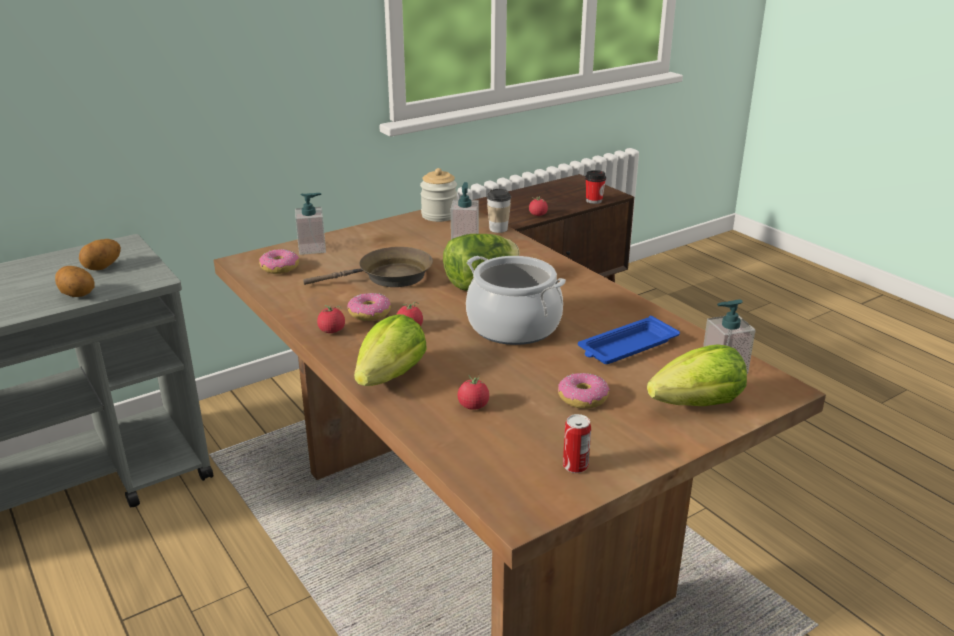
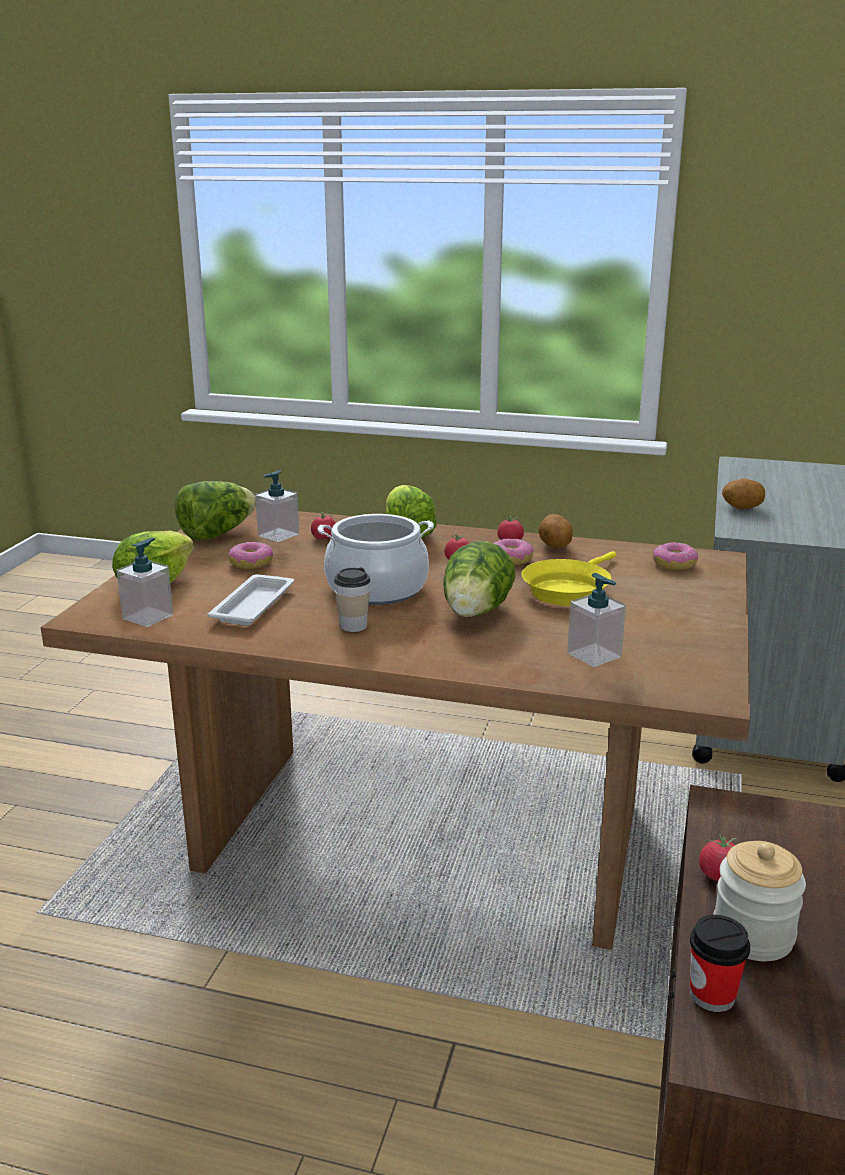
camera: 140 degrees right, 5 degrees down
(103, 267) = (798, 524): potato -> potato (554, 547)
(312, 248) = (704, 588): soap dispenser -> soap dispenser (278, 535)
(389, 277) = (568, 589): brown frying pan -> yellow frying pan
(439, 215) = (703, 678): jar -> jar (753, 934)
(498, 229) = (592, 687): cup -> cup (353, 626)
(575, 466) = (217, 534): can -> lettuce
(626, 347) = (254, 605): blue tray -> white tray

